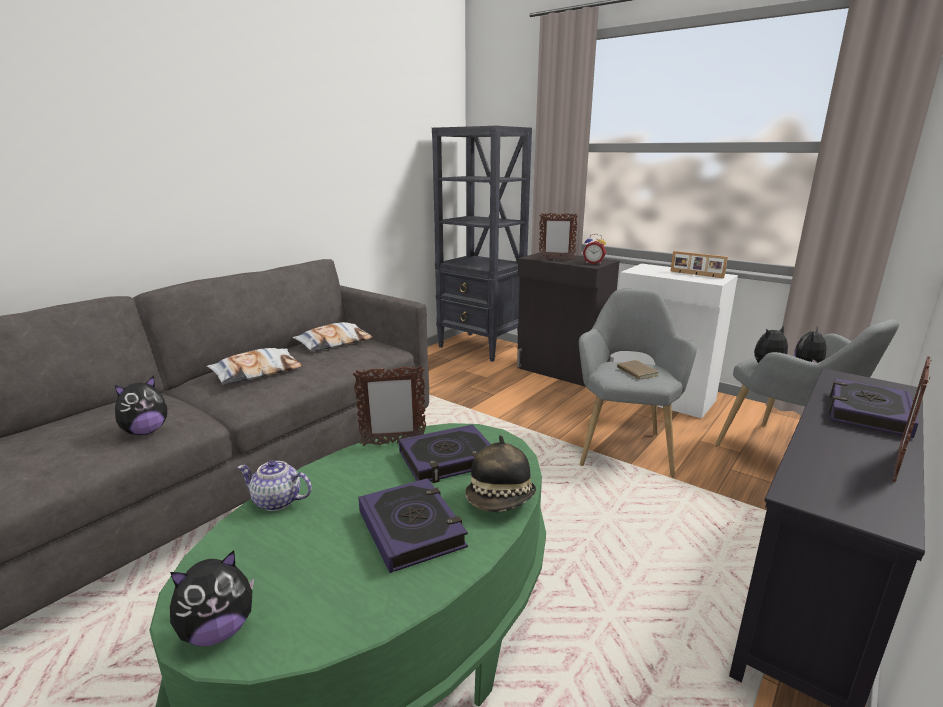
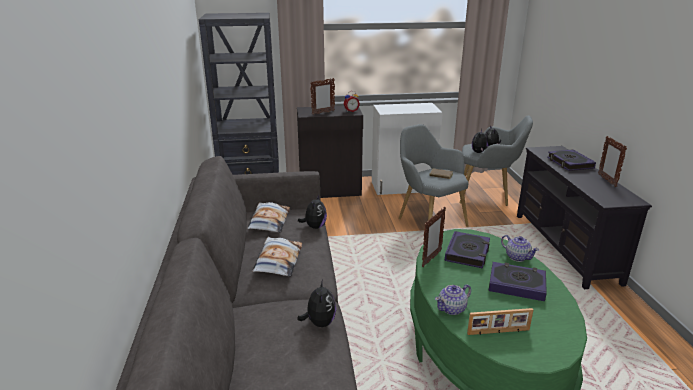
camera: 45 degrees left, 5 degrees up
(218, 631) = (544, 353): plush toy -> plush toy (314, 227)
(501, 500) = (517, 257): hat -> teapot
(696, 274) = (416, 107): picture frame -> picture frame (498, 332)

